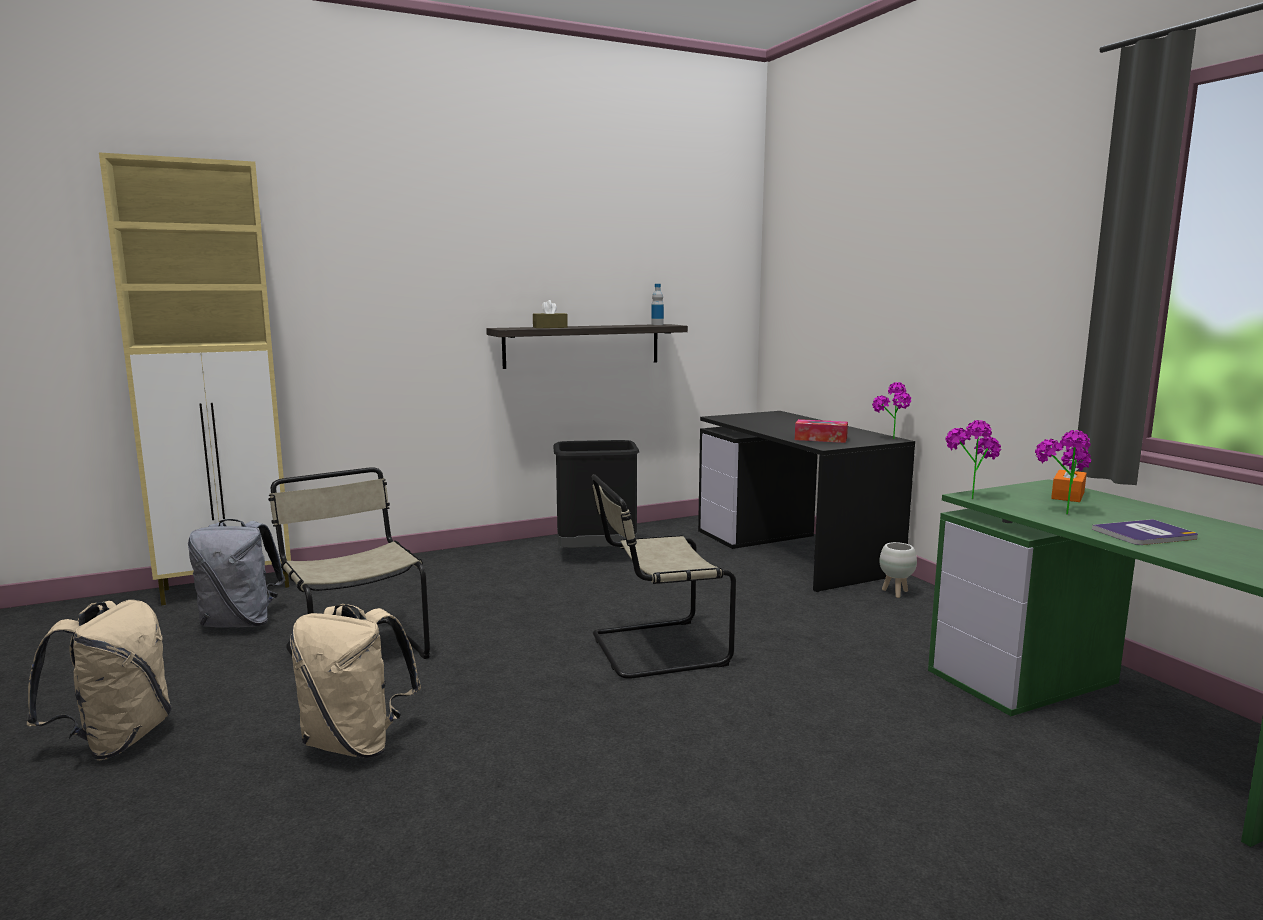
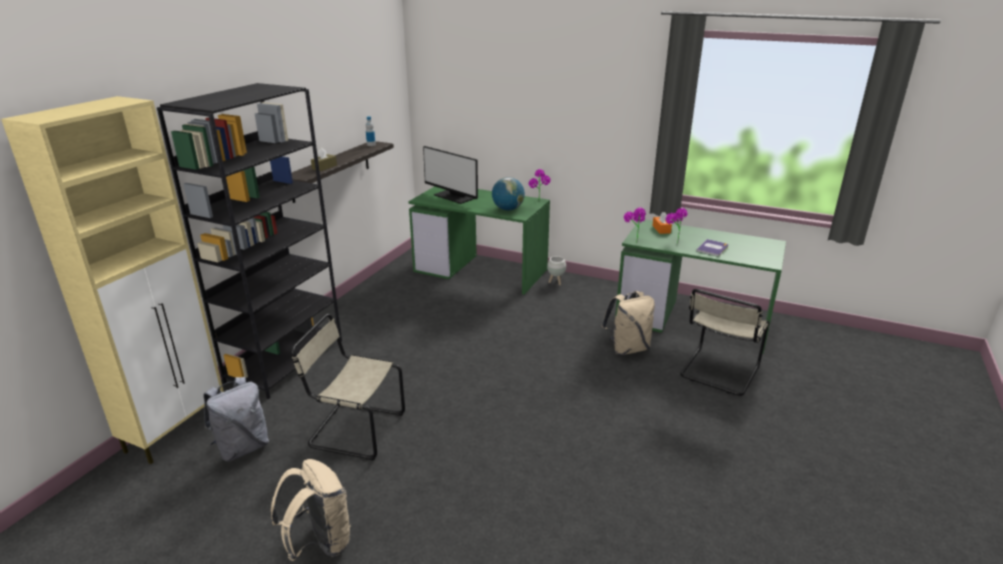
camera: 40 degrees left, 15 degrees up
(356, 743) = (448, 473): beige backpack -> beige backpack (627, 348)
(415, 567) = (285, 361): none -> black bookcase
(597, 554) = (383, 309): black trash can -> none
(653, 649) = (500, 359): beige chair -> beige chair (718, 372)
(770, 421) = (454, 197): none -> monitor
(795, 551) = (481, 270): black desk -> green desk
(820, 439) = (508, 209): tissue box -> globe

